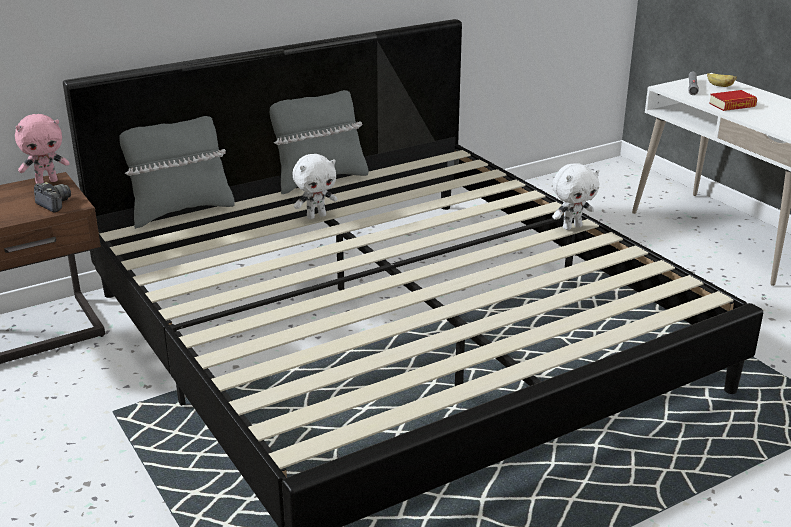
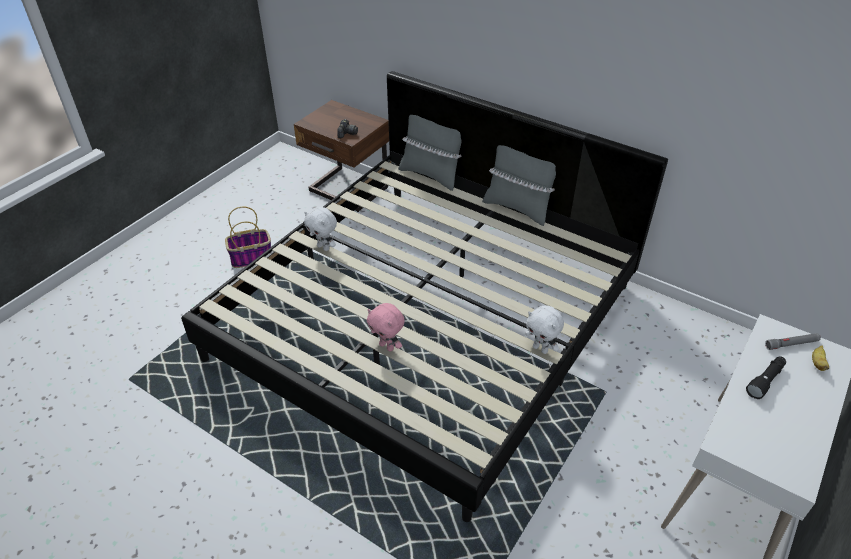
camera: 65 degrees right, 15 degrees up
(47, 181) = (372, 120): pink plush toy -> pink plush toy (387, 346)
(90, 467) = (252, 258): none -> basket
(316, 216) = (463, 226): white plush toy -> white plush toy (324, 247)
(732, 105) = (765, 380): book -> black flashlight

